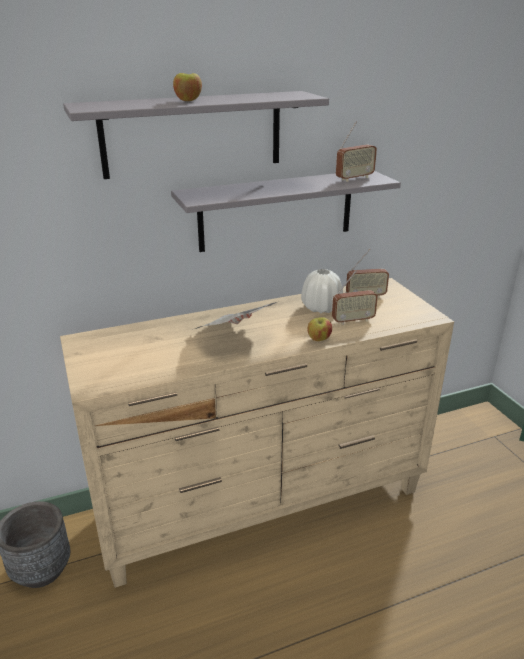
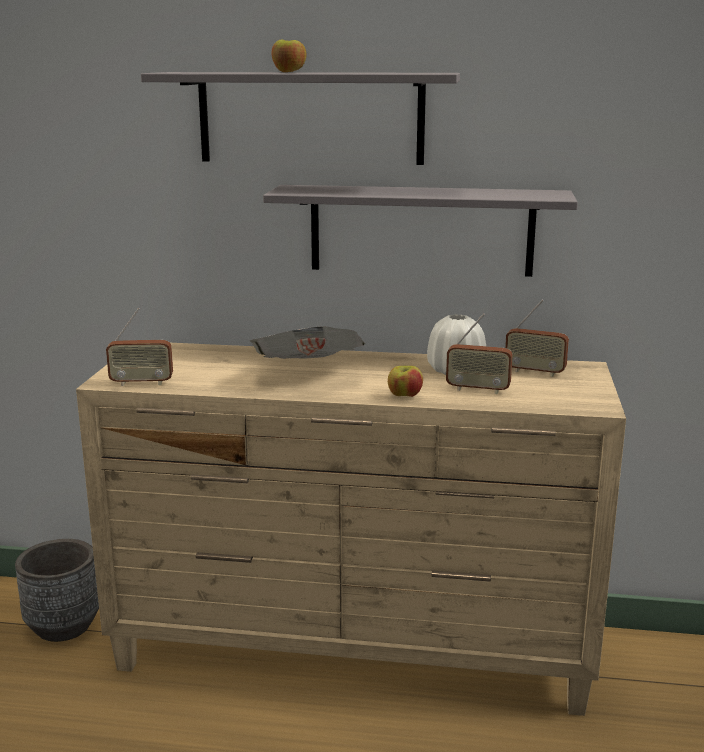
camera: 30 degrees right, 10 degrees down
(354, 178) = (521, 193): radio -> radio (141, 383)

